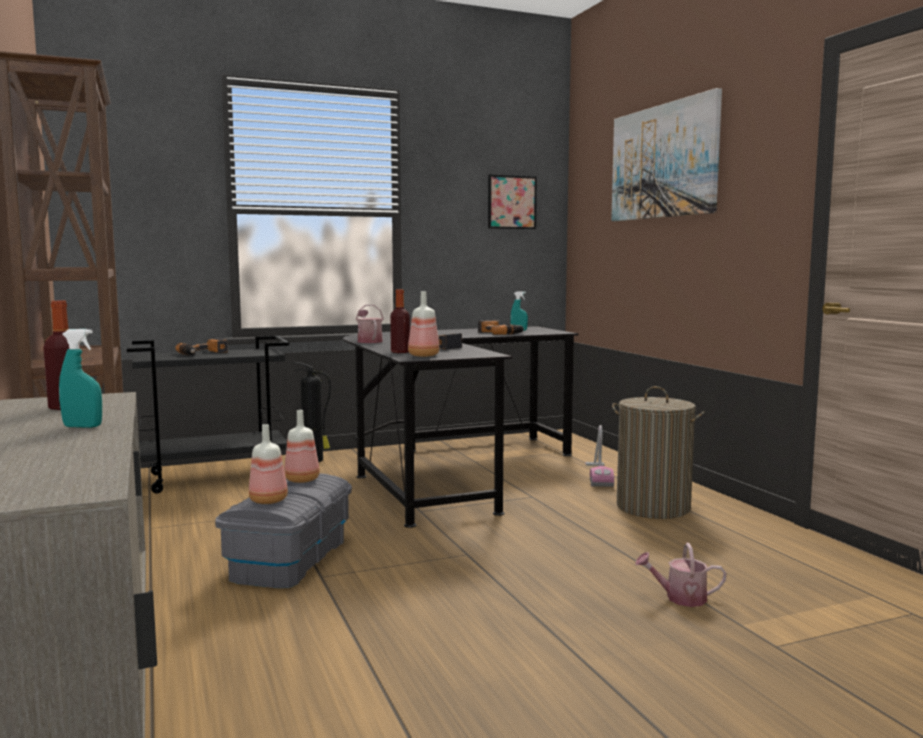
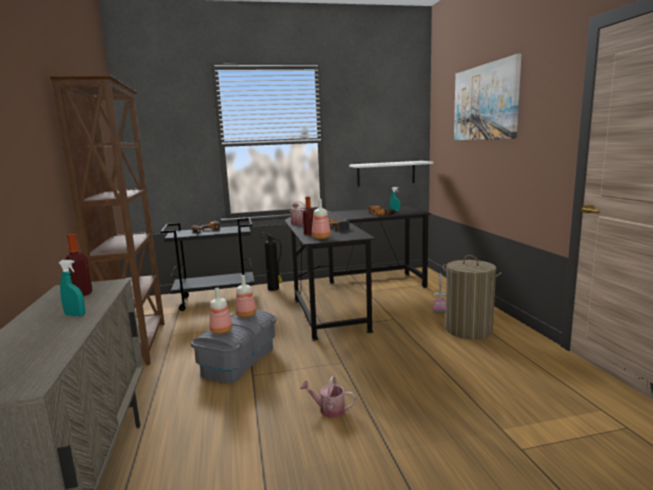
camera: 10 degrees right, 5 degrees up
(500, 273) = (386, 173): none -> white shelf
(511, 202) = (393, 129): picture -> none
(680, 598) = (466, 404): watering can -> watering can (328, 410)

